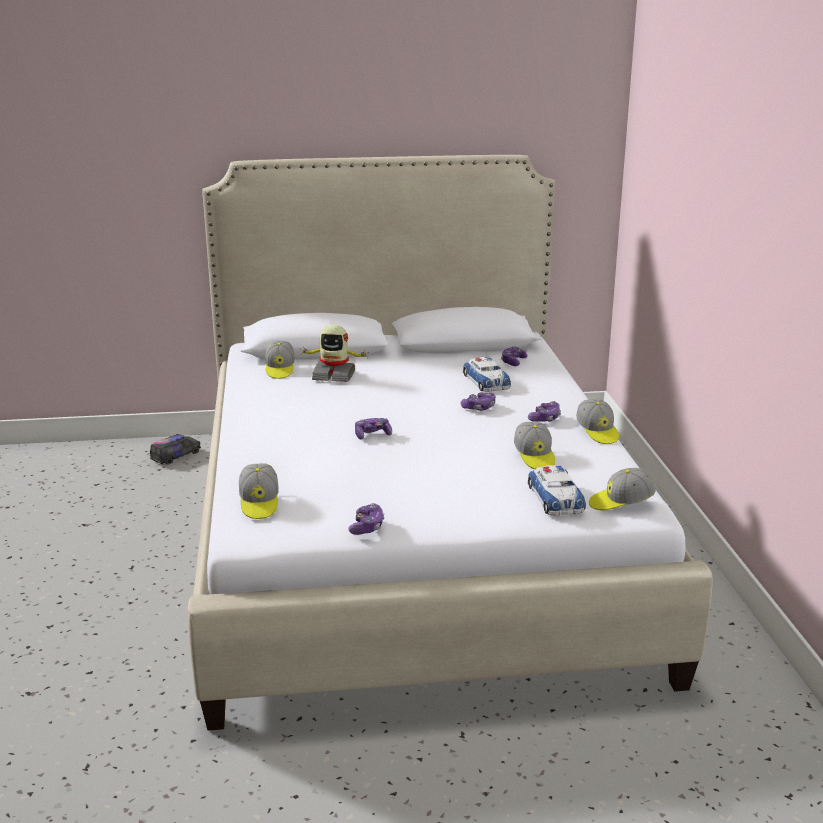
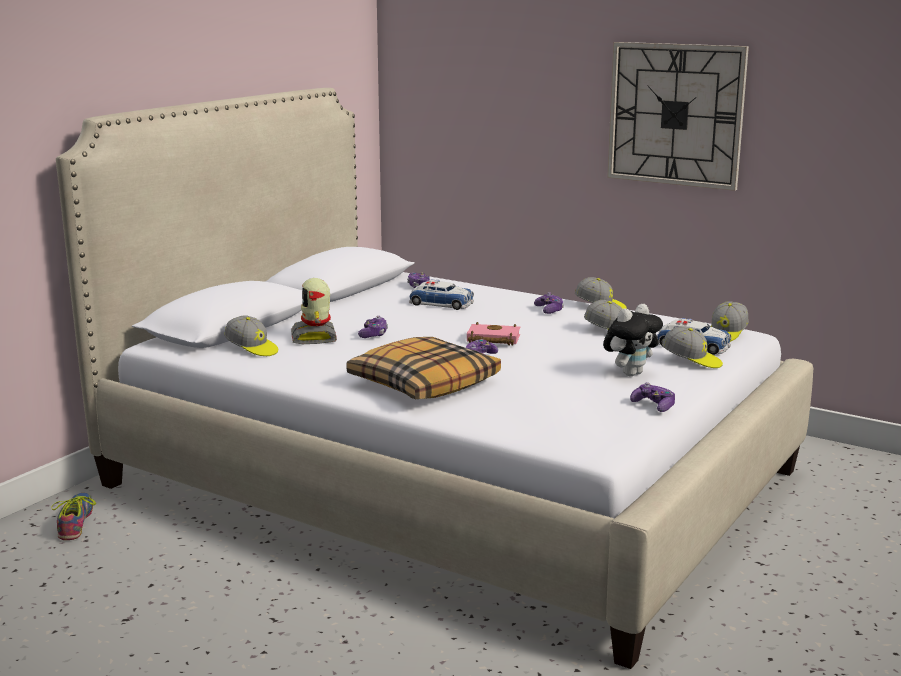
camera: 50 degrees left, 5 degrees down
(176, 456) = (75, 522): toy truck -> shoe
(259, 503) = (549, 426): cap -> cap (692, 361)
(291, 436) = (423, 383): none -> pillow
(334, 375) = (315, 337): toy robot -> toy robot turned 120 degrees clockwise
(426, 424) = (491, 340): none -> pink book
(436, 496) = (630, 373): none -> plush toy
(479, 407) = (490, 319): game controller -> game controller (373, 335)
(758, 243) = (675, 114): none -> wall clock

